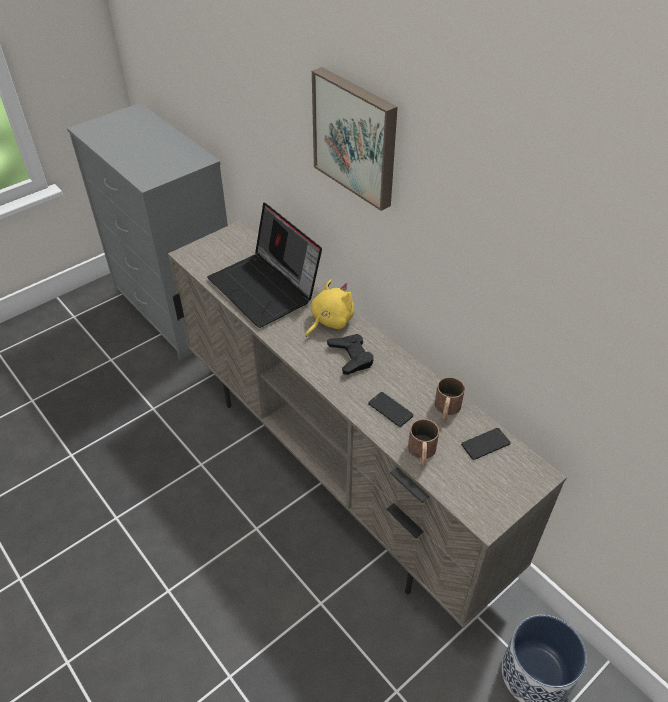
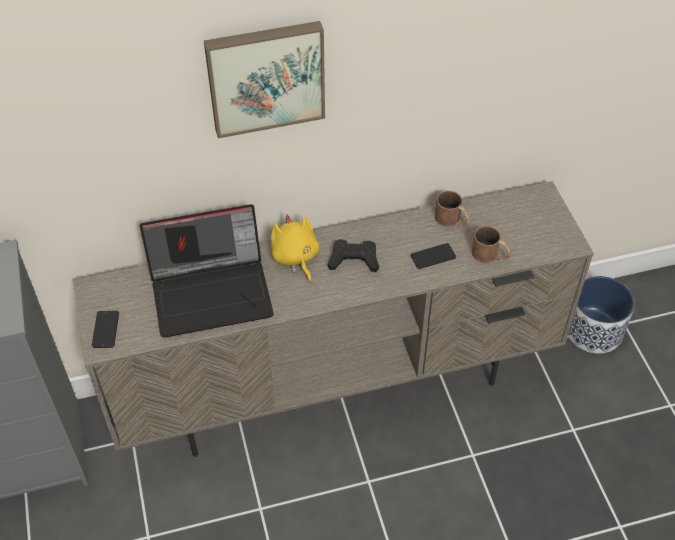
camera: 65 degrees left, 5 degrees up
(485, 444) = (500, 212): phone -> phone (105, 329)

